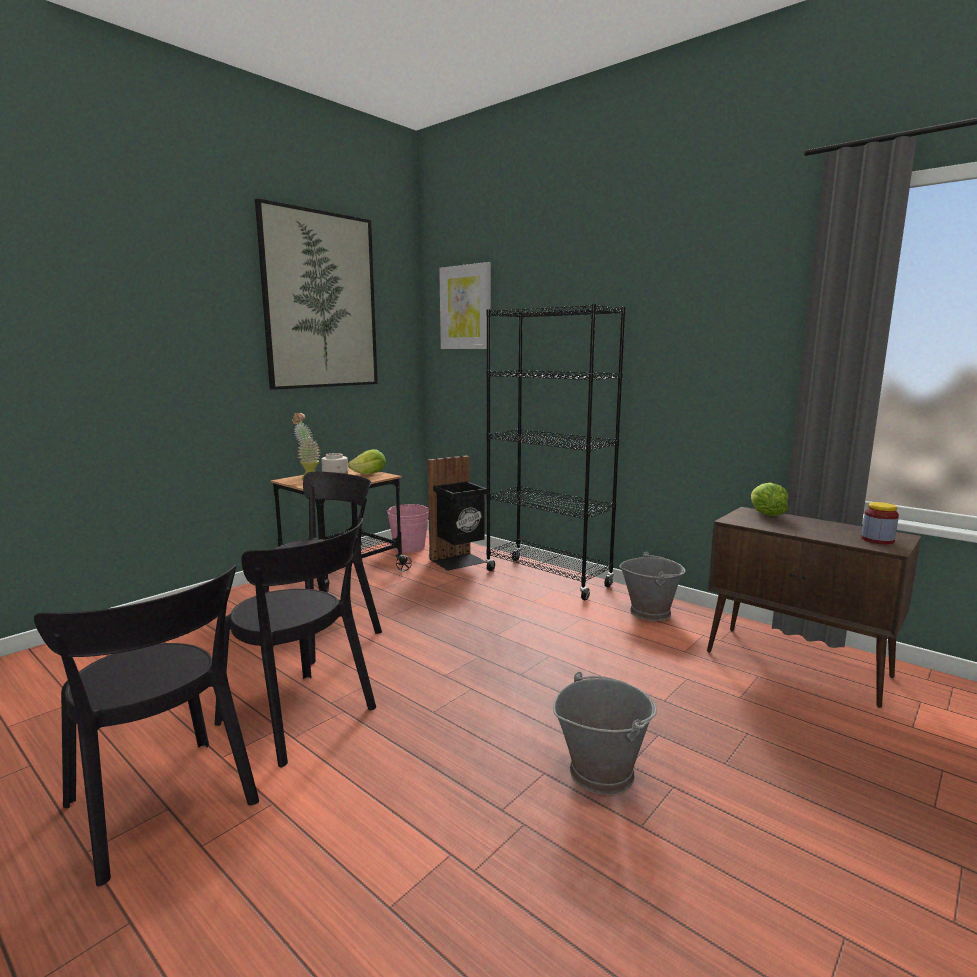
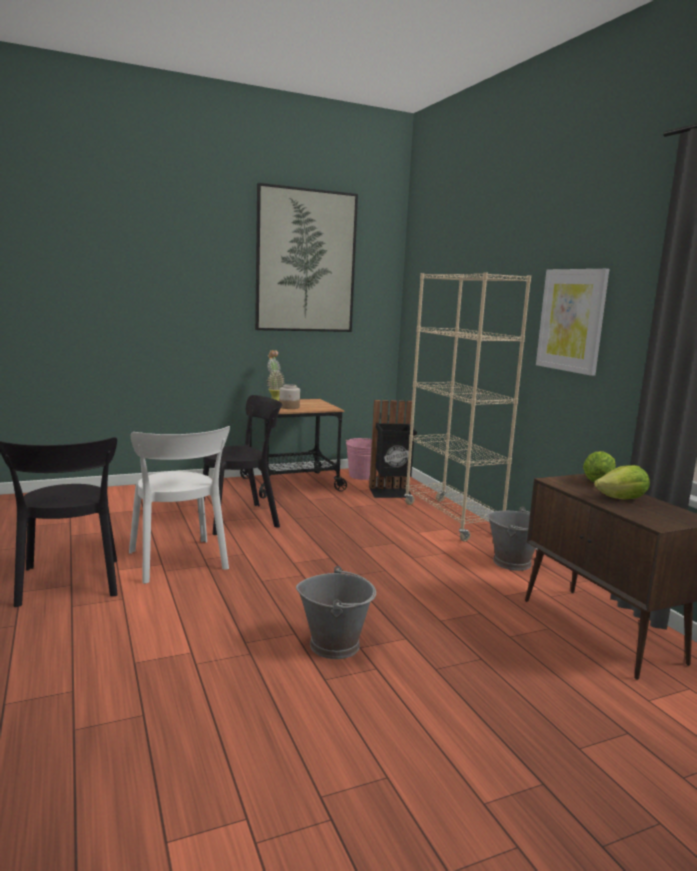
camera: 25 degrees right, 0 degrees up
(301, 718) = (178, 562): black chair -> white chair
(369, 474) = (322, 406): lettuce -> lettuce (622, 499)
(465, 307) = (431, 269): picture -> picture (571, 320)
(548, 578) = (451, 519): black bookcase -> beige bookcase
(877, 540) = (662, 517): jar -> none

